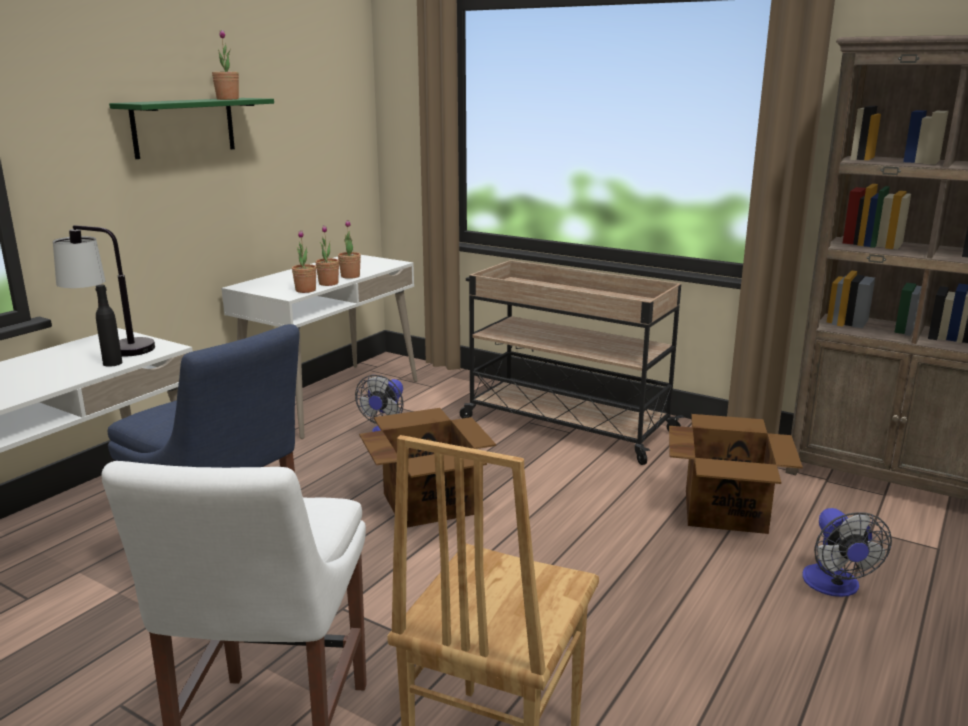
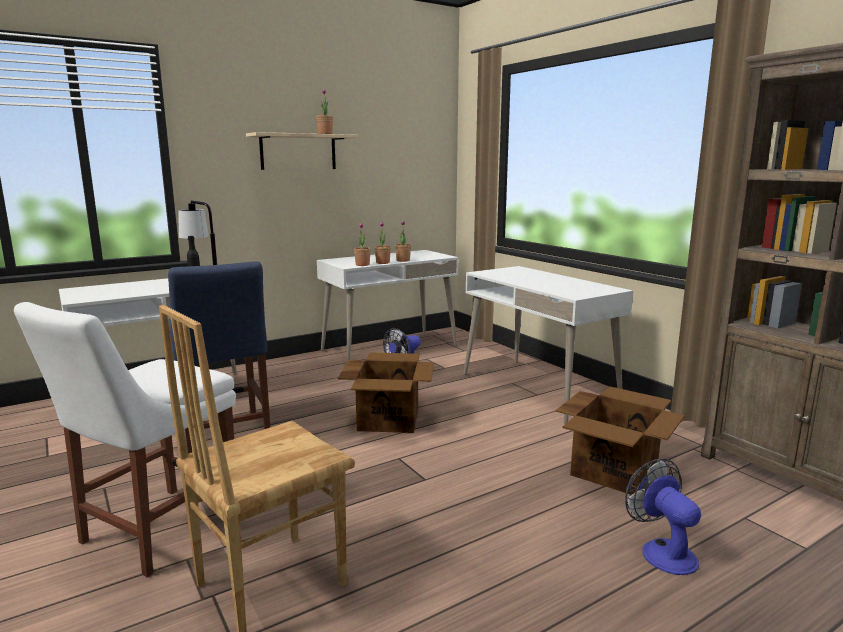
camera: 25 degrees right, 5 degrees down
(184, 127) = (298, 152): green shelf -> beige shelf
(564, 425) = (538, 389): beige cart -> white desk
(834, 587) = (662, 551): fan -> fan turned 135 degrees clockwise

